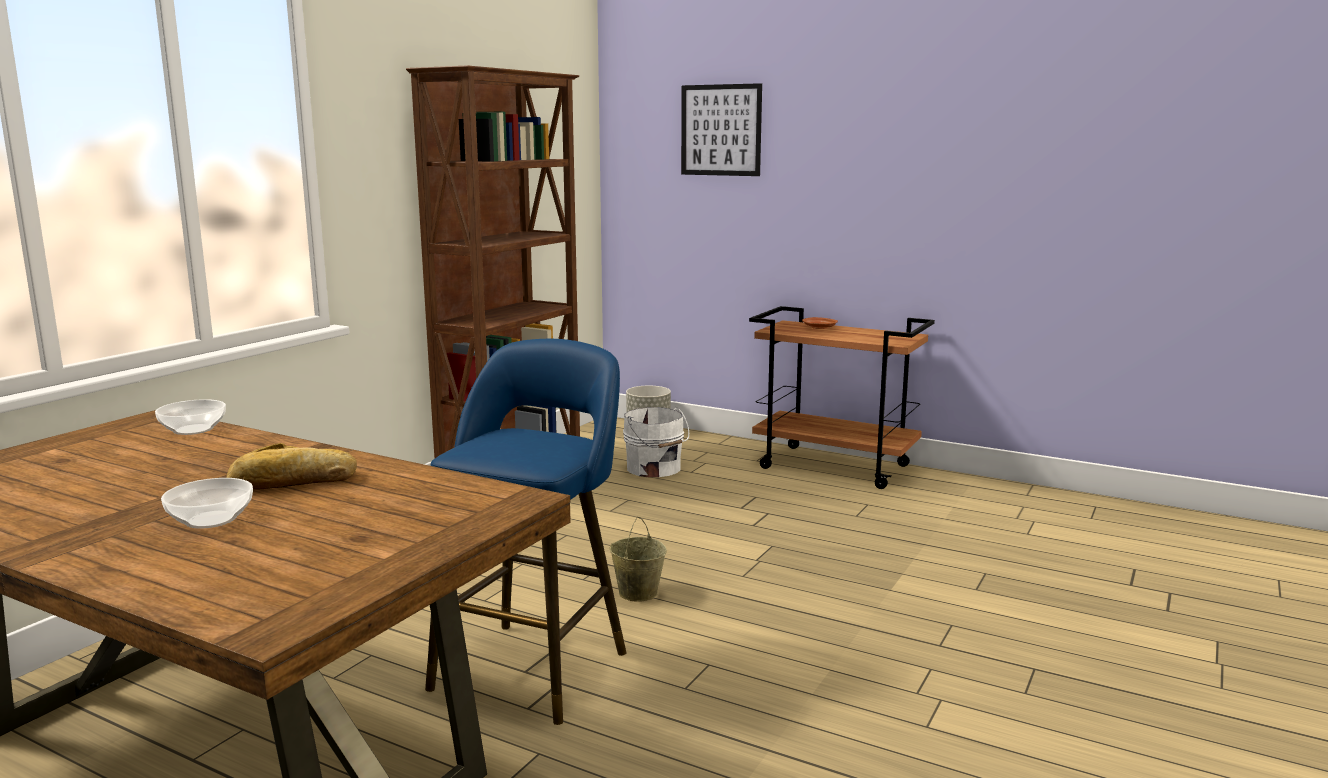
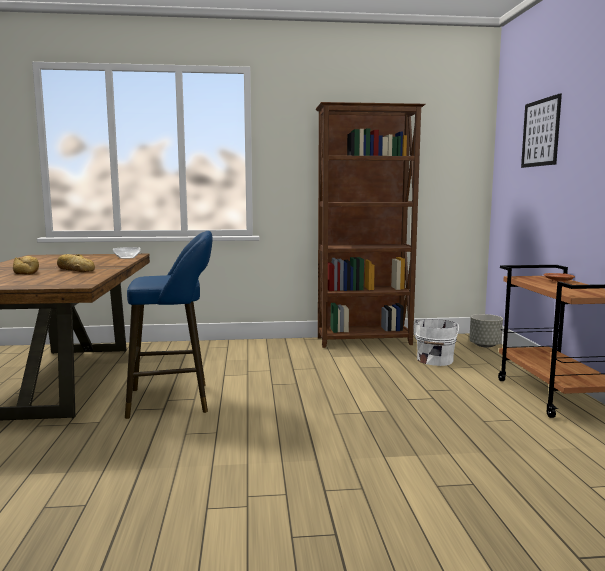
camera: 55 degrees right, 5 degrees down
(211, 520) = (26, 271): bowl -> bread
(637, 592) = (274, 397): beige bucket -> none

